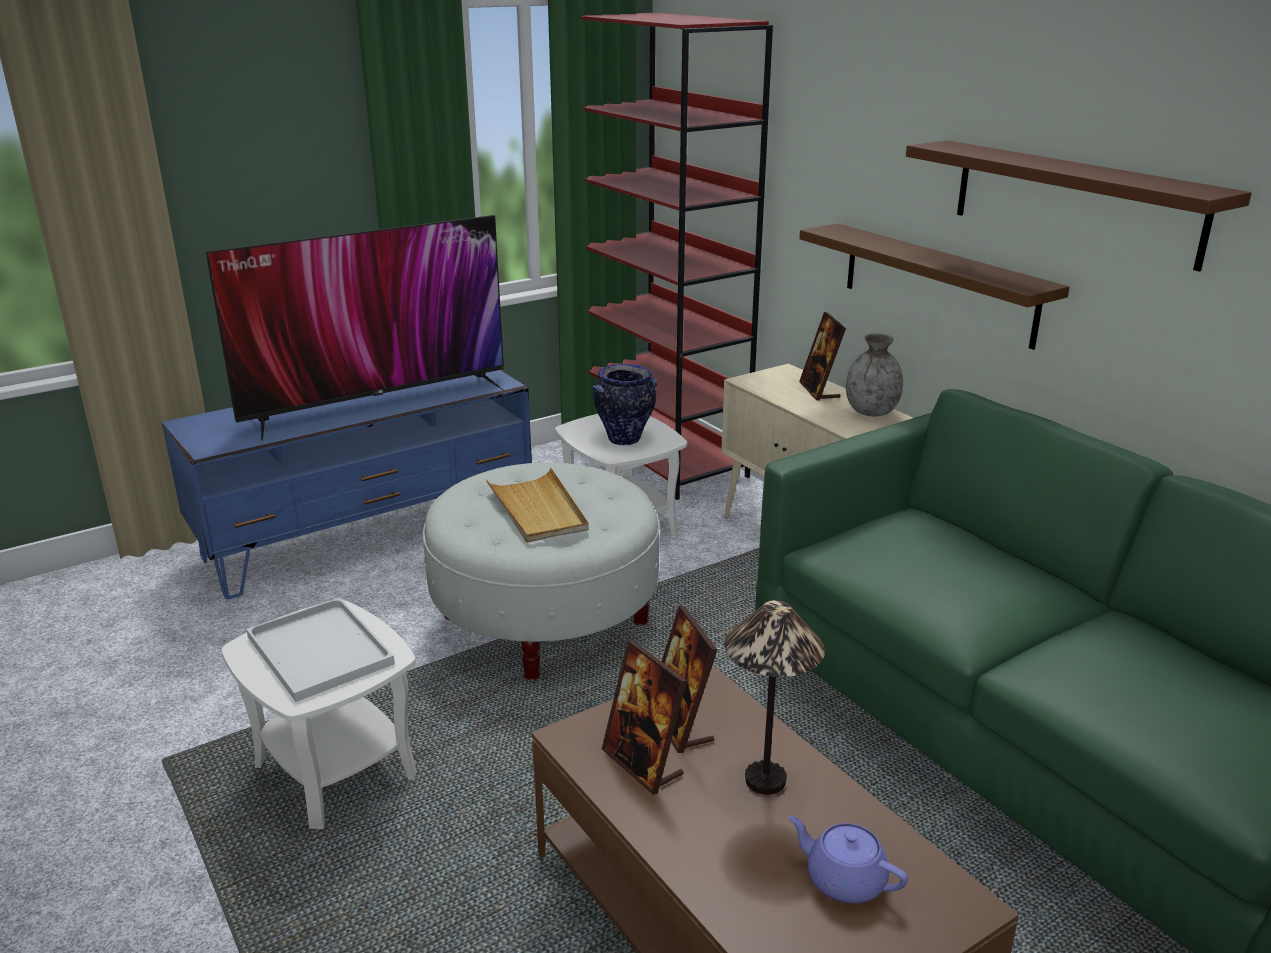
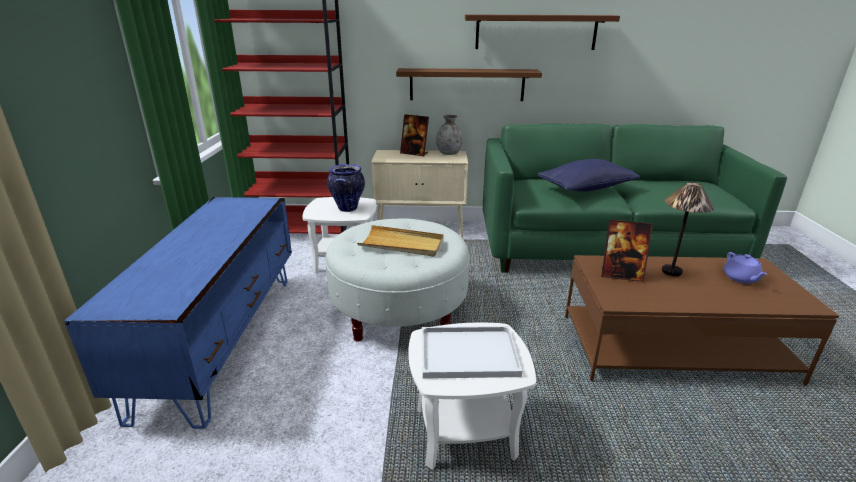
camera: 55 degrees left, 0 degrees up
(376, 402) = (216, 236): television -> none
(643, 763) = (646, 292): picture frame -> none
(843, 880) = (741, 278): purple teapot -> purple teapot turned 75 degrees counterclockwise
(966, 581) = (586, 188): none -> blue pillow

